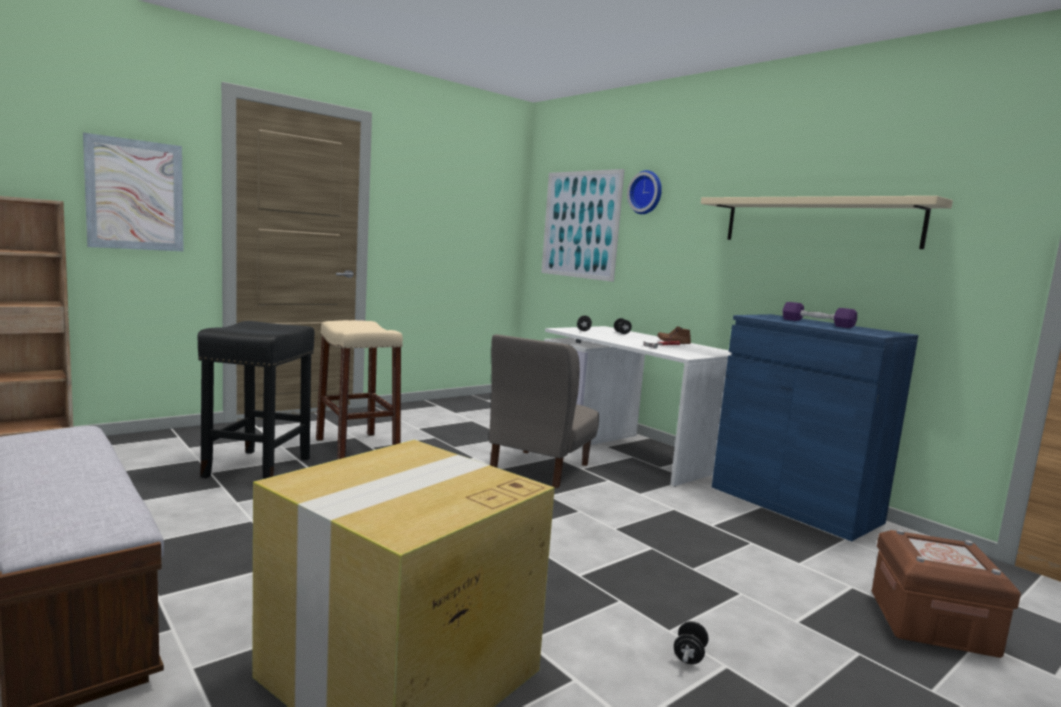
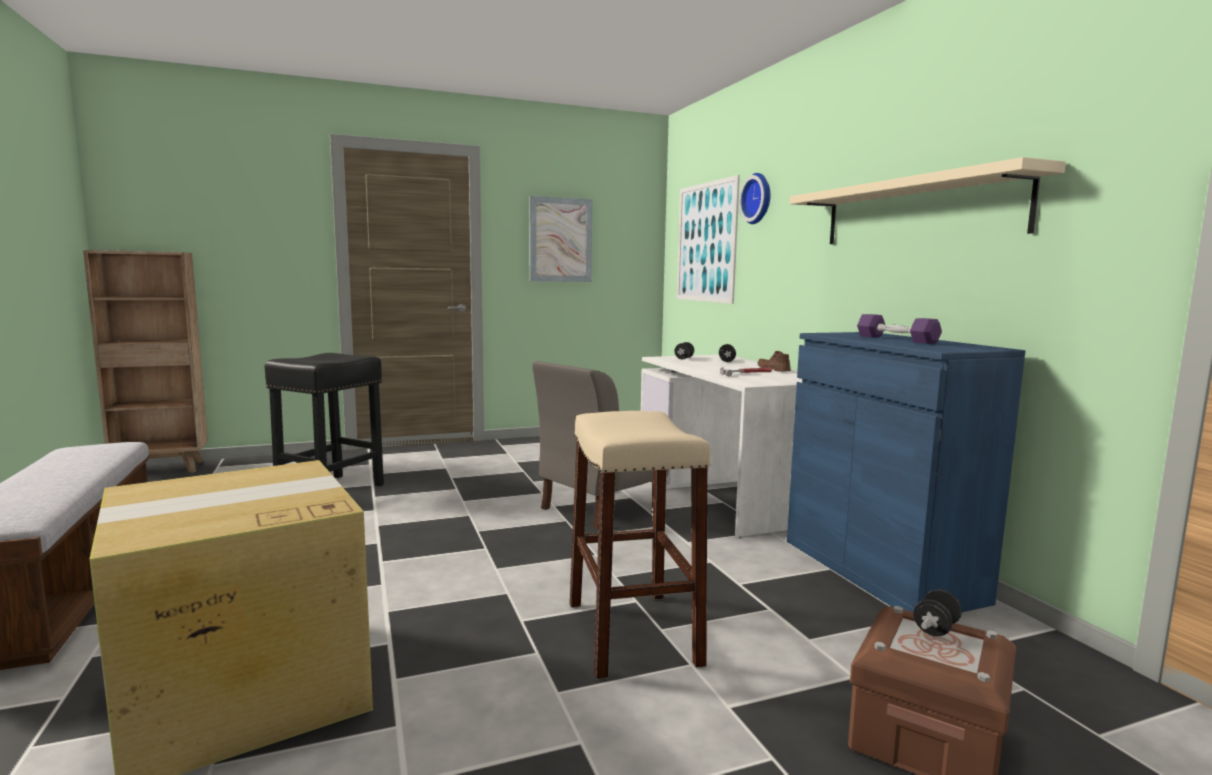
camera: 20 degrees right, 0 degrees up
(135, 195) = (257, 243): picture -> picture (560, 240)
(357, 448) = (436, 478): beige stool -> beige stool (632, 633)
(689, 656) = (549, 723): black dumbbell -> black dumbbell (935, 629)

